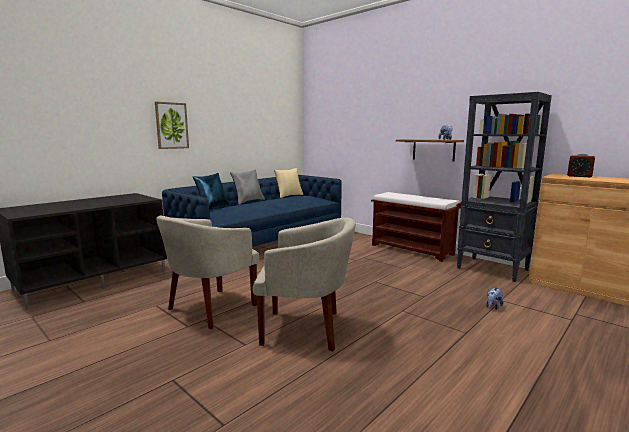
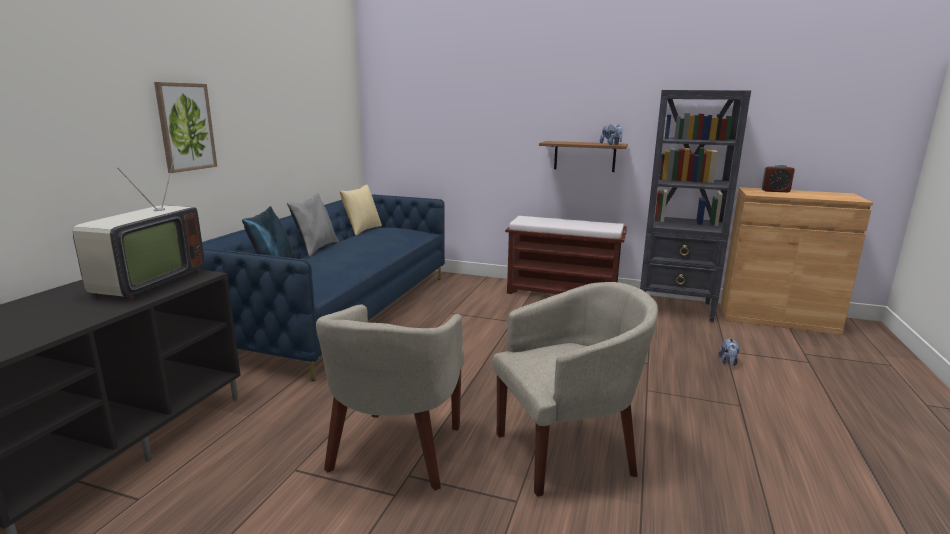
camera: 25 degrees left, 5 degrees up
(121, 200) = (145, 284): none -> television

